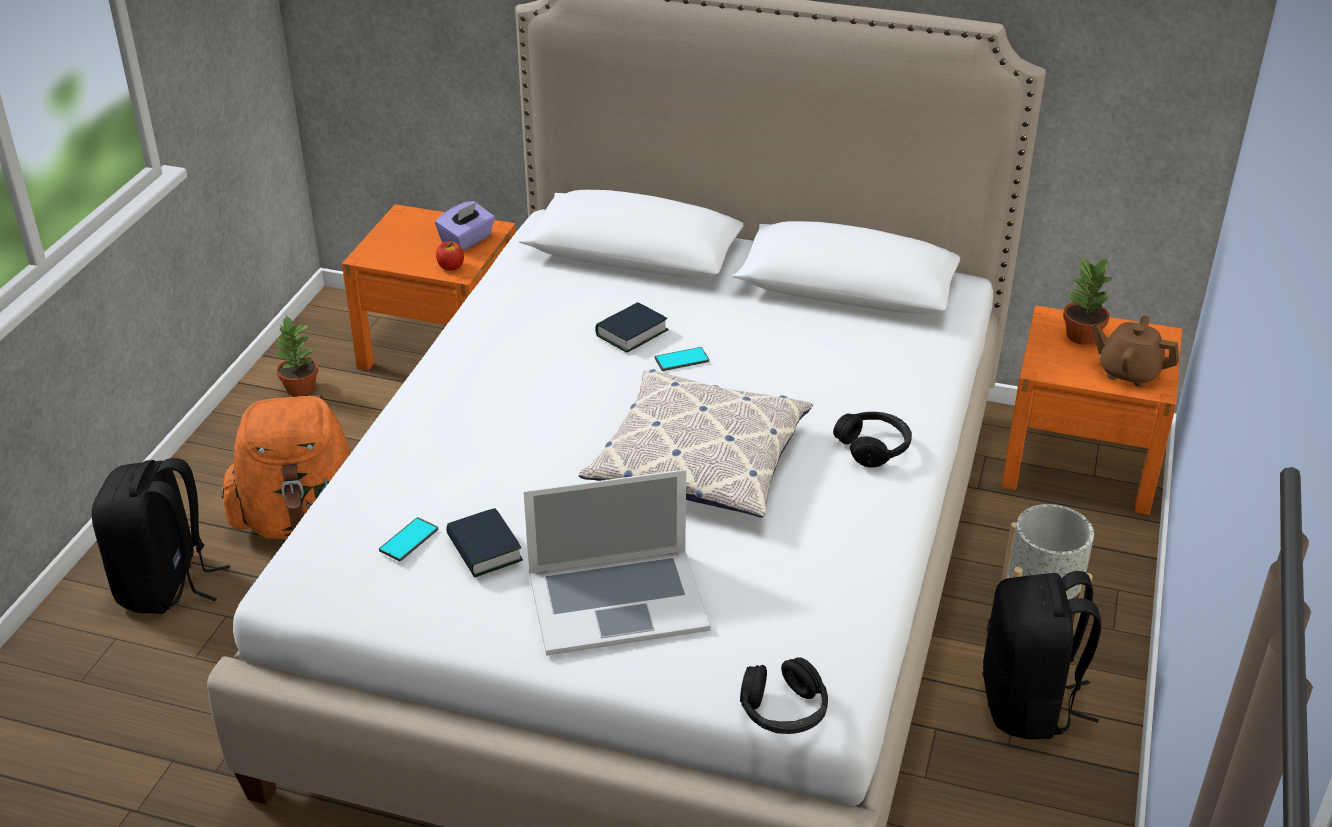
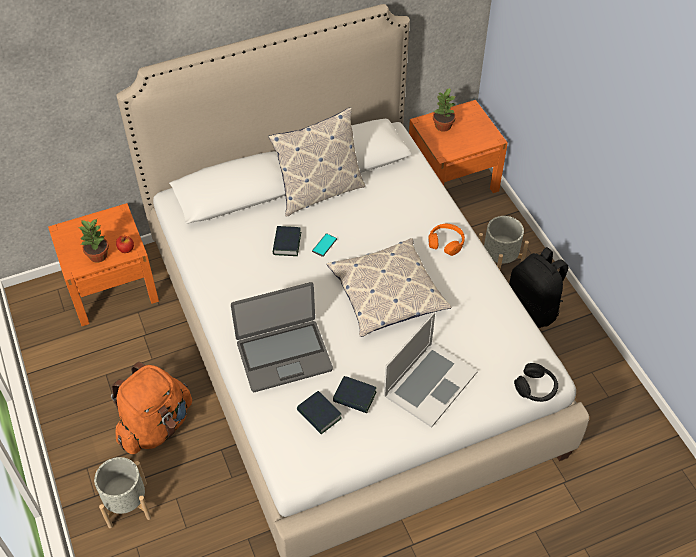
camera: 40 degrees left, 15 degrees up
(166, 585) = (127, 504): black backpack -> grey planter
(300, 388) = (65, 356): potted plant -> potted plant (98, 256)
(408, 540) = (319, 415): phone -> book
(456, 447) = (284, 355): none -> laptop
(467, 240) = (115, 228): purple tissue box -> none
(754, 300) = (319, 192): none -> pillow
(873, 447) = (446, 243): black headphones -> orange headphones
(1128, 372) = (477, 136): brown teapot -> none

